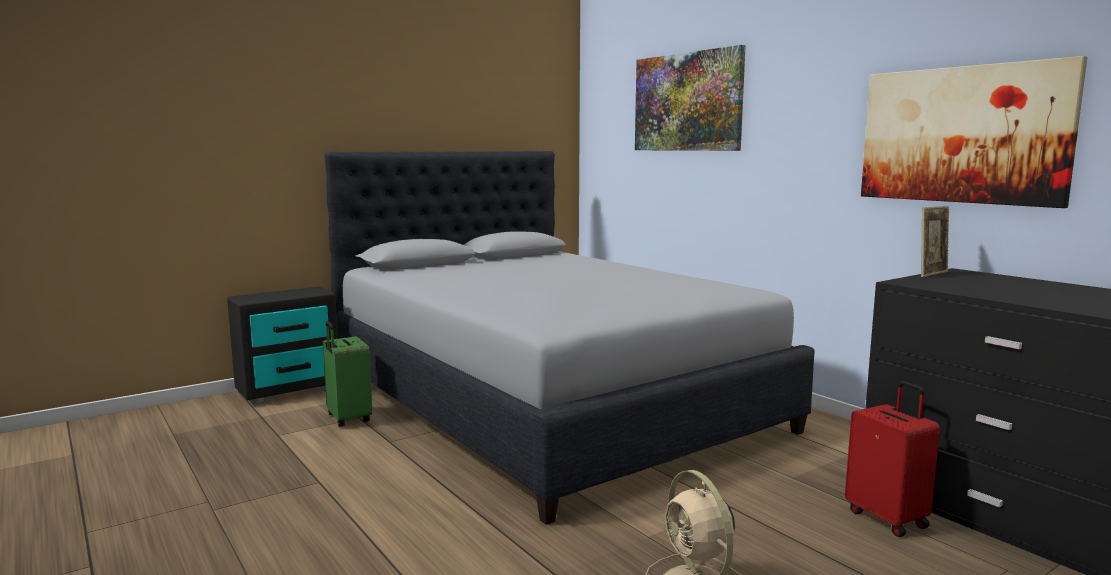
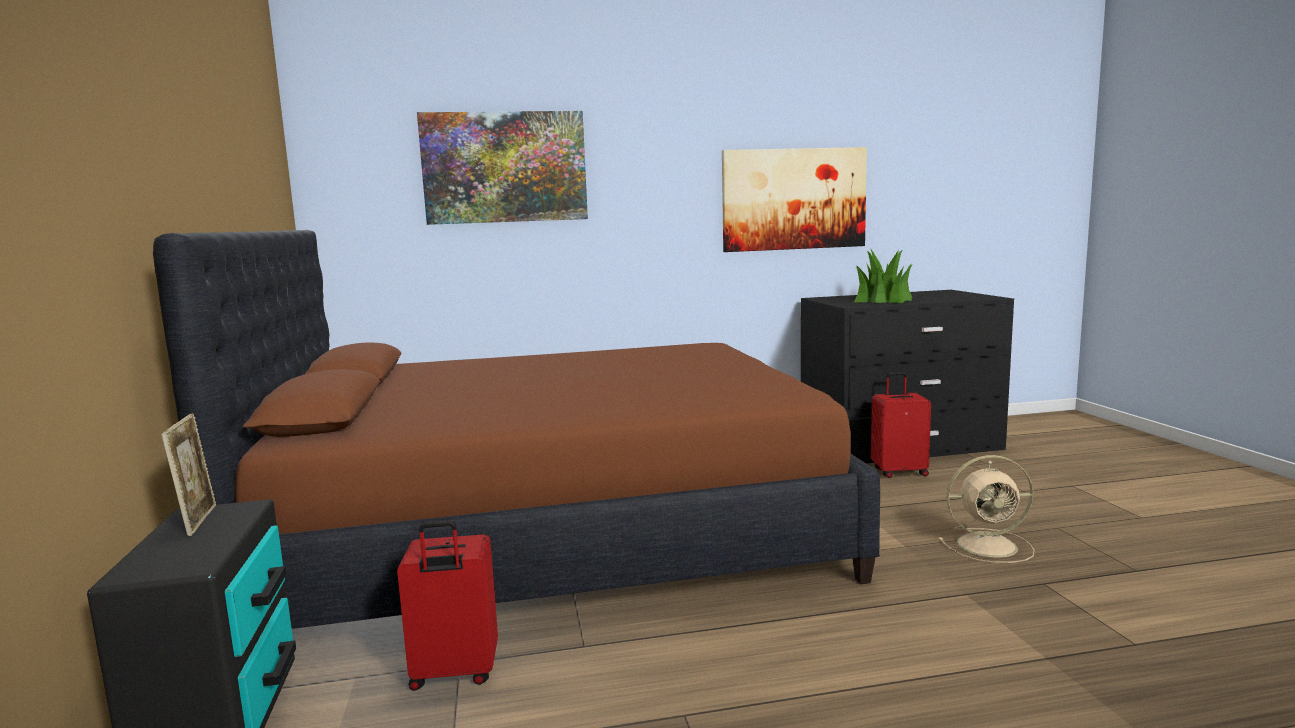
camera: 65 degrees left, 0 degrees up
(347, 419) = (454, 674): green suitcase -> red suitcase
(546, 401) = (553, 533): grey bed -> brown bed
(932, 274) = (823, 301): picture frame -> picture frame (198, 520)
(1002, 288) = (883, 299): none -> potted plant

